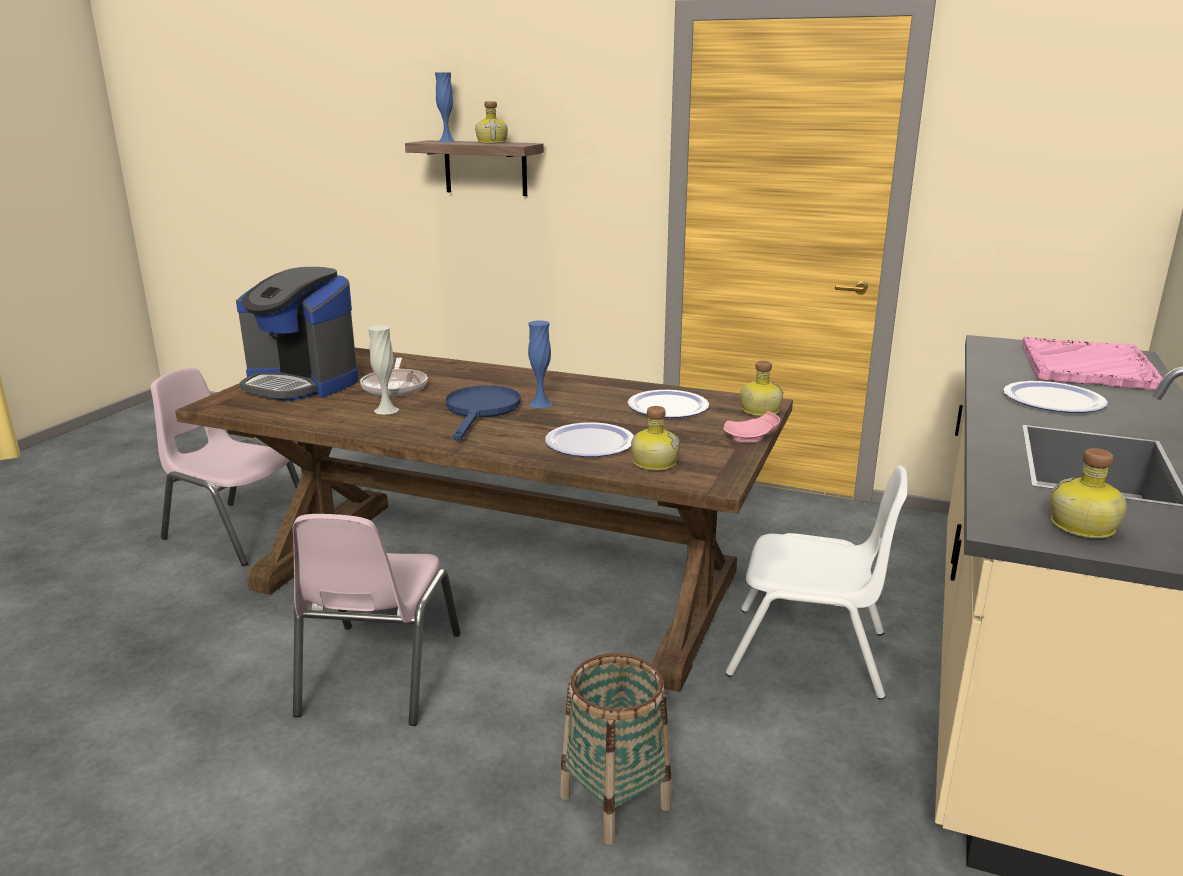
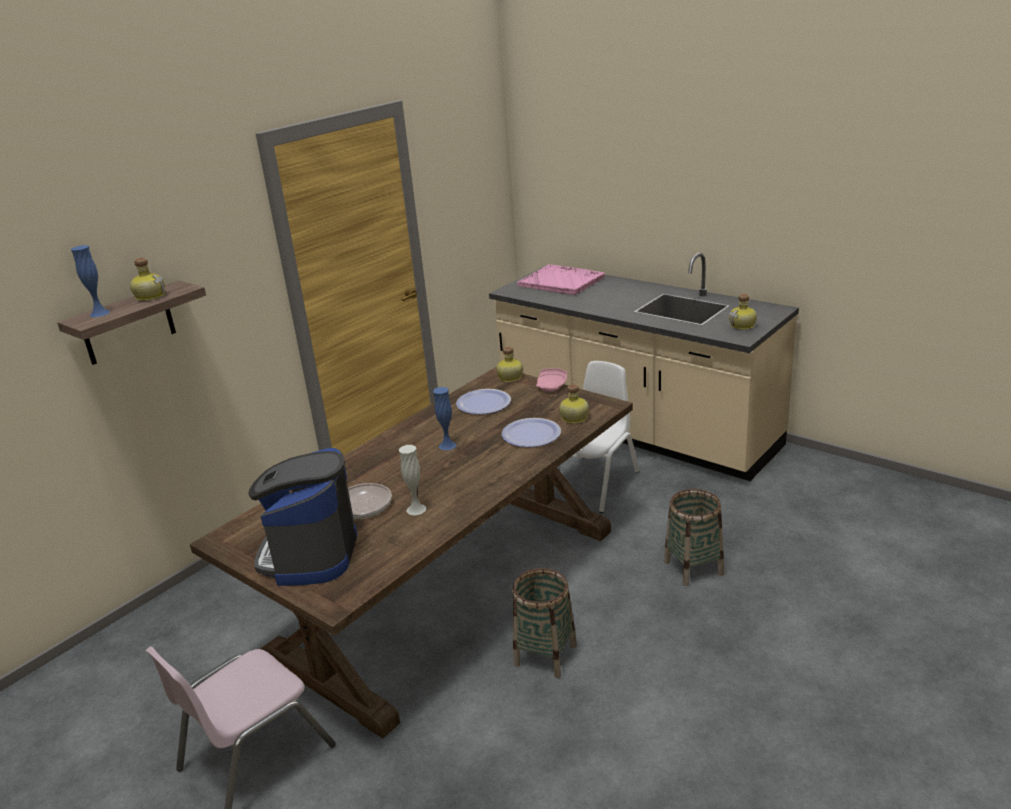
camera: 70 degrees left, 5 degrees up
(301, 383) = (310, 555): coffee machine -> coffee machine turned 135 degrees clockwise
(379, 673) = (545, 655): pink chair -> basket
(481, 411) = (446, 469): blue frying pan -> none
(1053, 400) = (605, 298): plate -> none

